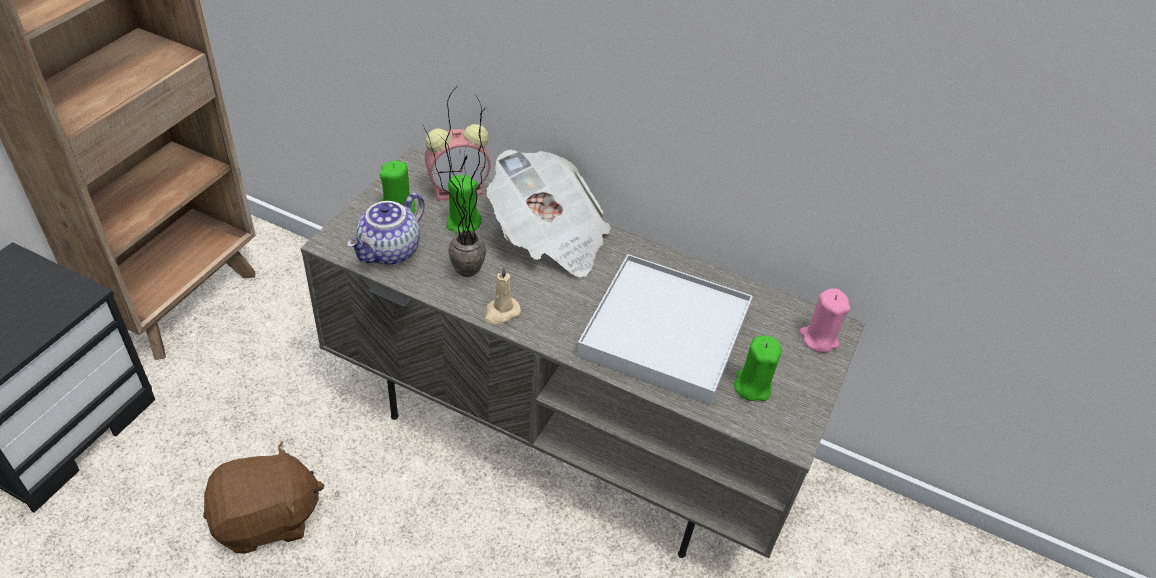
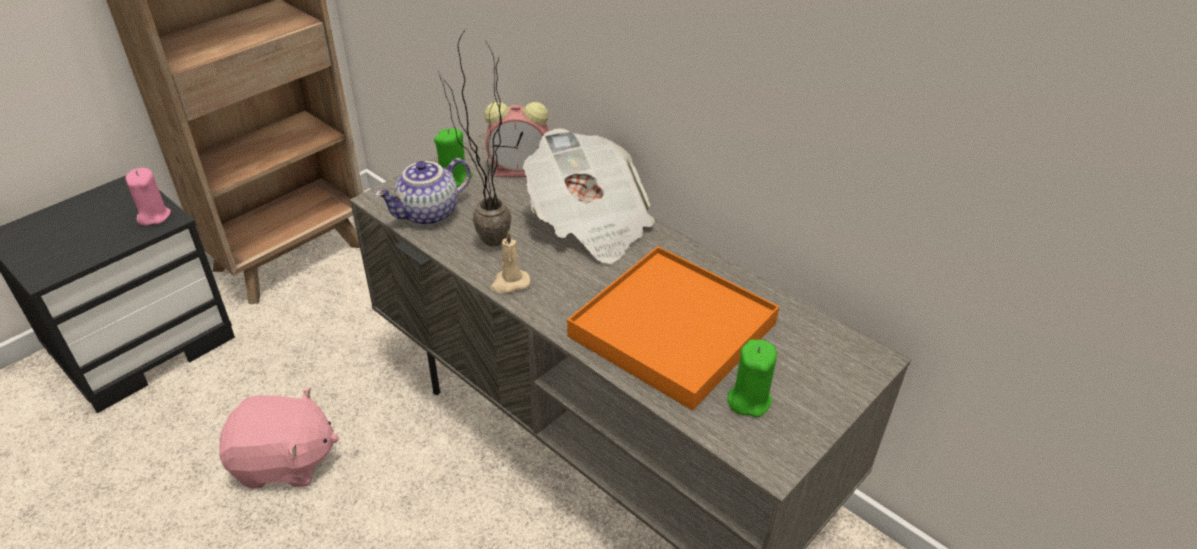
camera: 20 degrees right, 5 degrees down
(267, 519) = (284, 462): brown plush toy -> pink plush toy
(463, 223) = (510, 199): green candle -> none
(665, 332) = (673, 330): white tray -> orange tray
(818, 338) = (847, 365): pink candle -> pink candle (154, 216)

